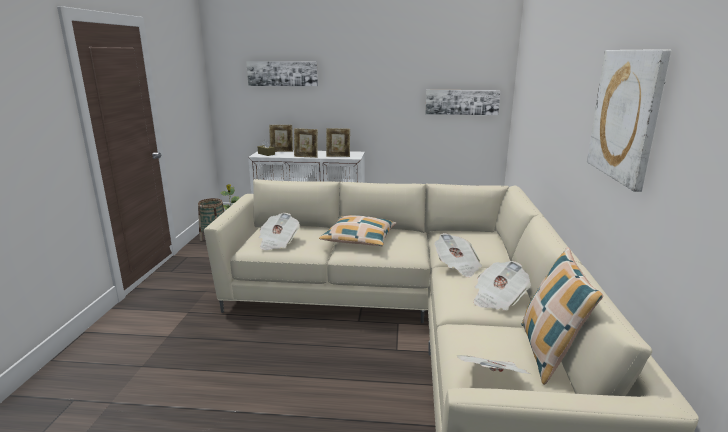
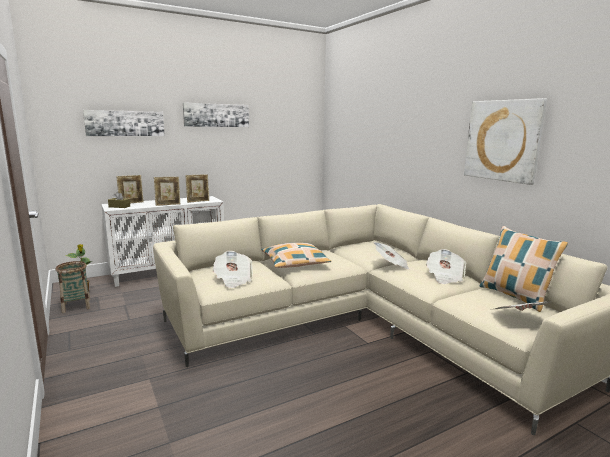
camera: 35 degrees left, 5 degrees down
(462, 102) = (288, 148): picture -> picture (216, 115)

